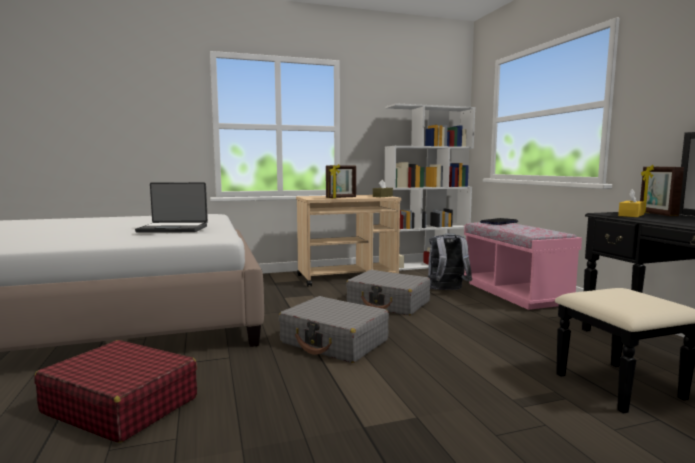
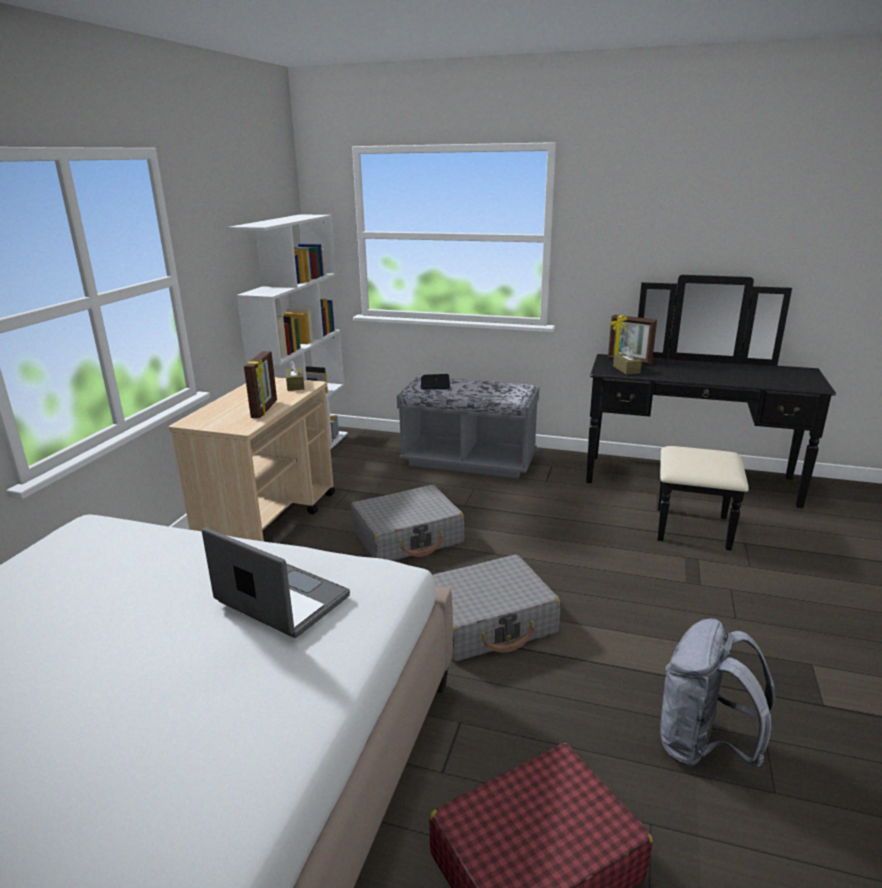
camera: 55 degrees left, 15 degrees up
(173, 229) = (281, 601): laptop -> laptop turned 90 degrees counterclockwise
(446, 290) = (414, 487): grey backpack -> grey backpack (703, 746)
(514, 293) = (468, 461): pink bench -> grey bench
(631, 215) = (626, 369): yellow tissue box -> brown tissue box

